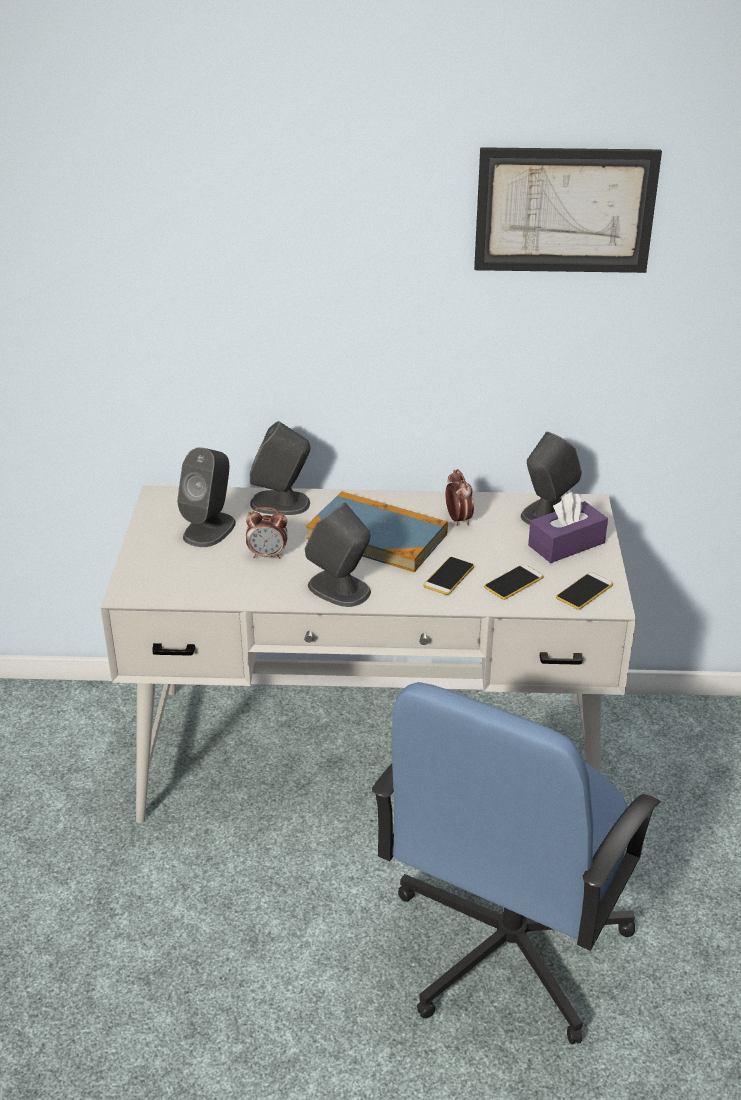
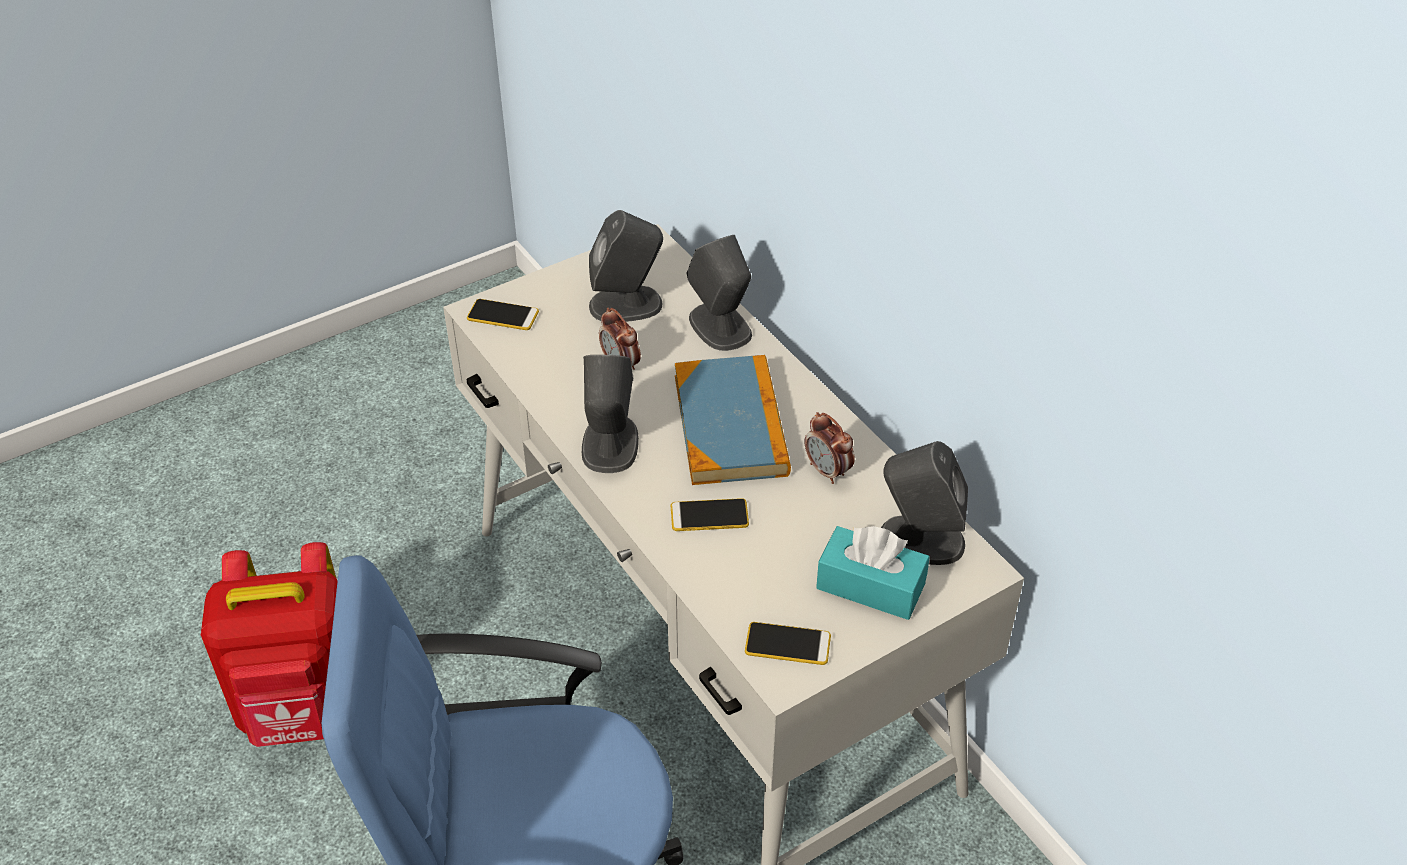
camera: 55 degrees right, 10 degrees up
(202, 1012) = (304, 710): none -> red backpack
(458, 519) = (827, 471): alarm clock -> alarm clock turned 105 degrees clockwise
(513, 582) = (748, 574): phone -> phone (503, 315)
(564, 210) = (1036, 167): picture -> none
(566, 544) = (870, 586): purple tissue box -> turquoise tissue box

